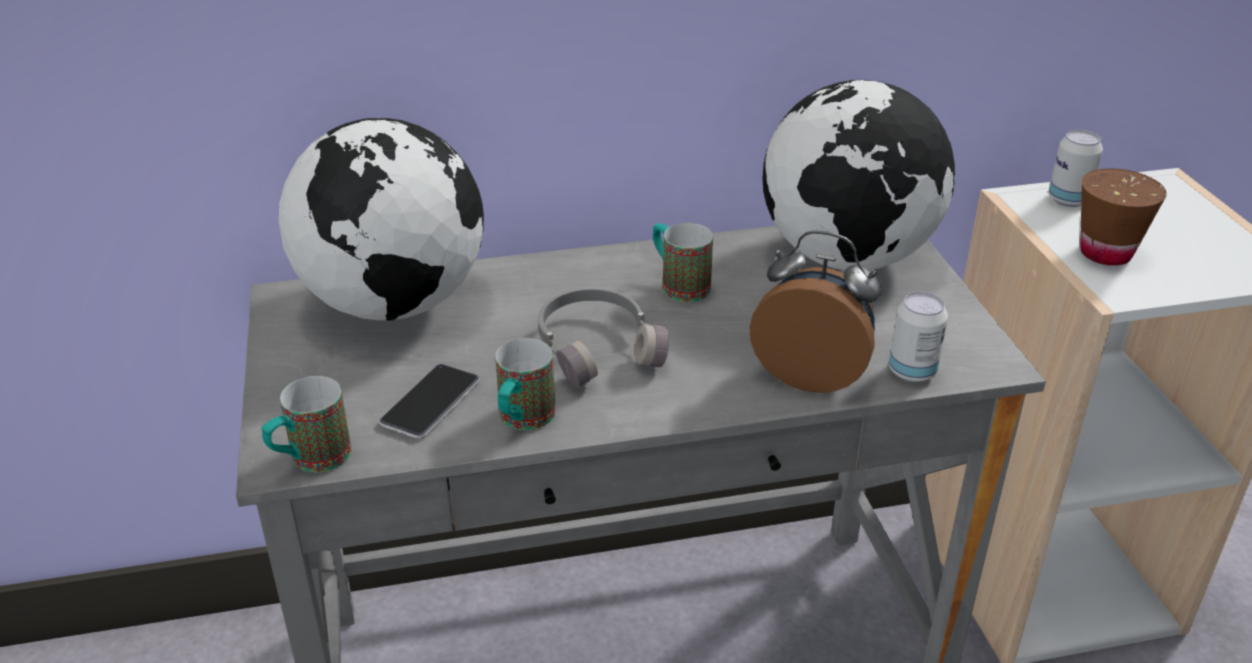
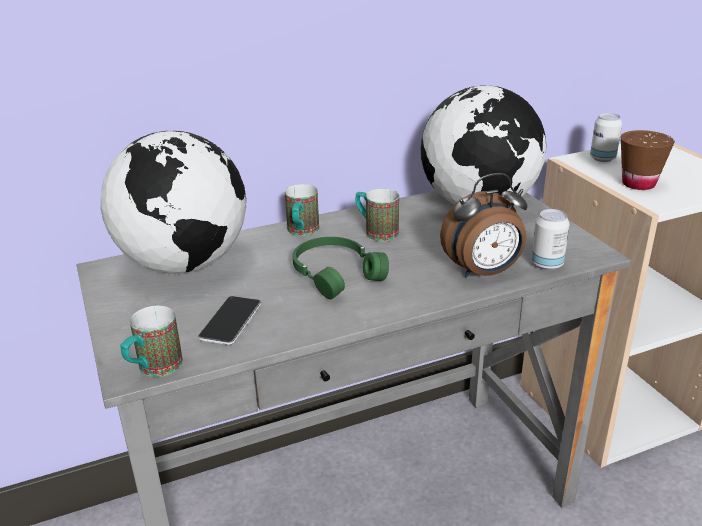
camera: 10 degrees left, 5 degrees down
(522, 421) = (299, 324): mug -> mug (301, 232)
(598, 347) = (336, 274): grey headphones -> green headphones
(811, 373) = (483, 273): alarm clock -> alarm clock turned 150 degrees clockwise

